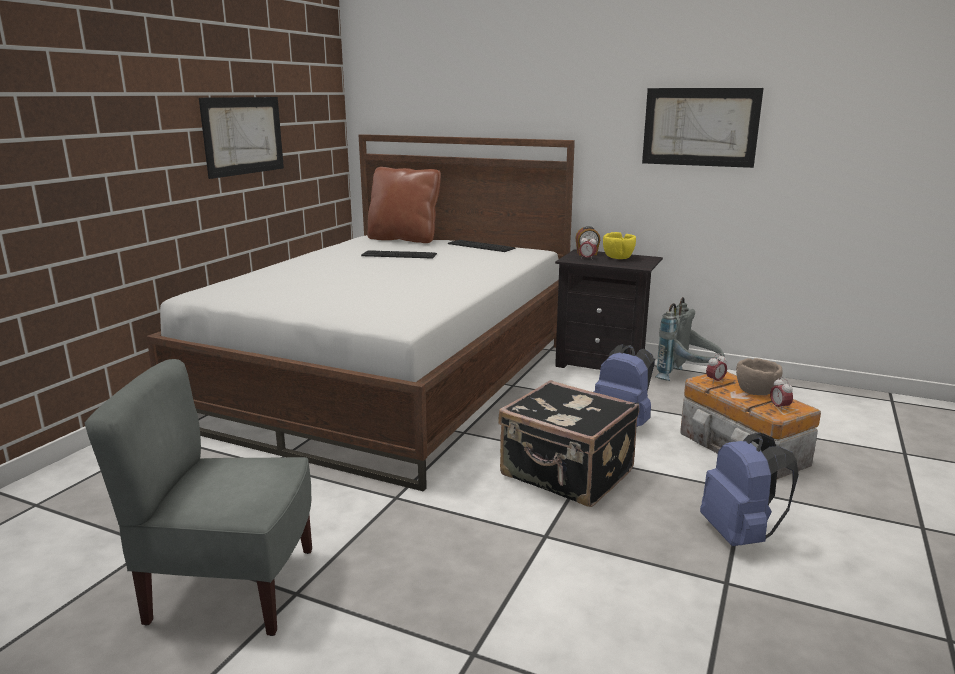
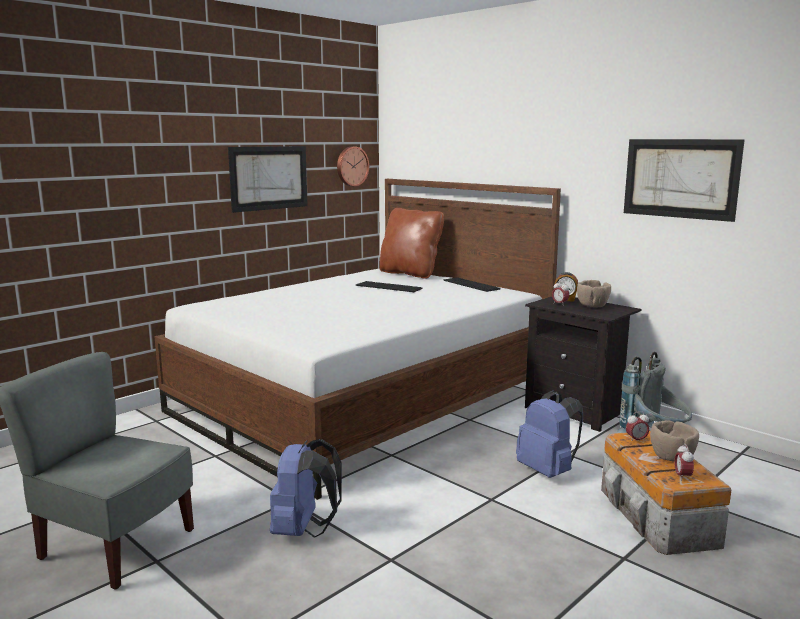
camera: 20 degrees right, 5 degrees down
(322, 120) = (351, 166): none -> wall clock
(566, 474) = (454, 509): black suitcase -> none
(618, 258) = (592, 305): yellow bowl -> brown bowl
(740, 535) = (583, 600): blue backpack -> blue backpack (303, 530)

